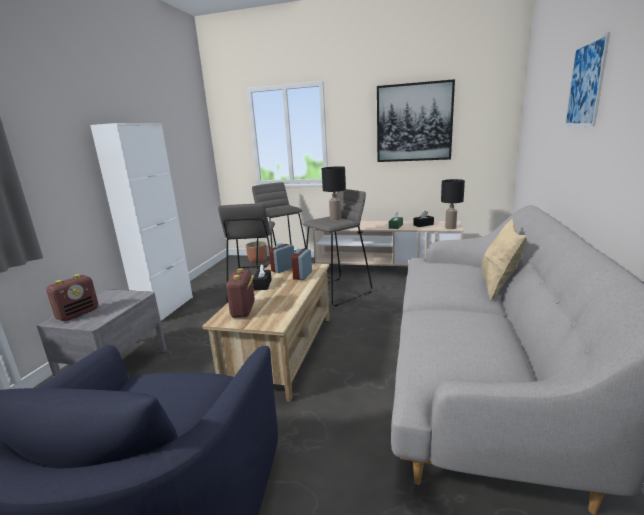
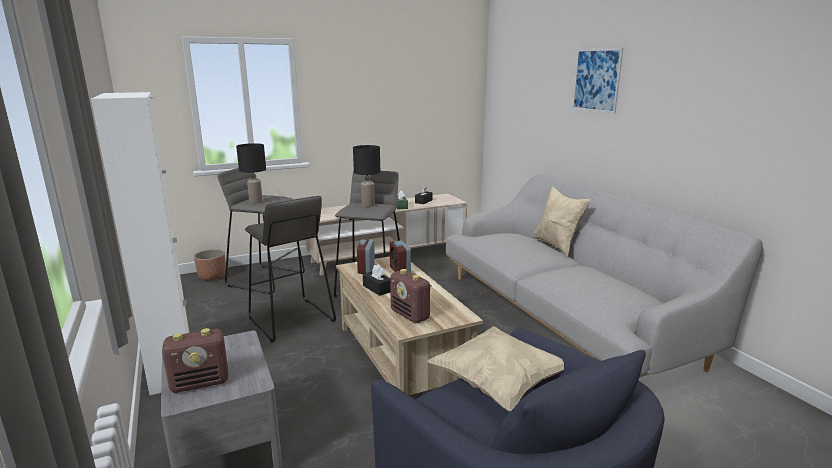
camera: 40 degrees left, 0 degrees up
(78, 314) = (200, 383): radio -> radio turned 75 degrees clockwise
(195, 389) = (498, 384): none -> beige pillow
(414, 122) = (396, 93): picture -> none
(450, 228) = (452, 201): black table lamp -> black table lamp (255, 202)

